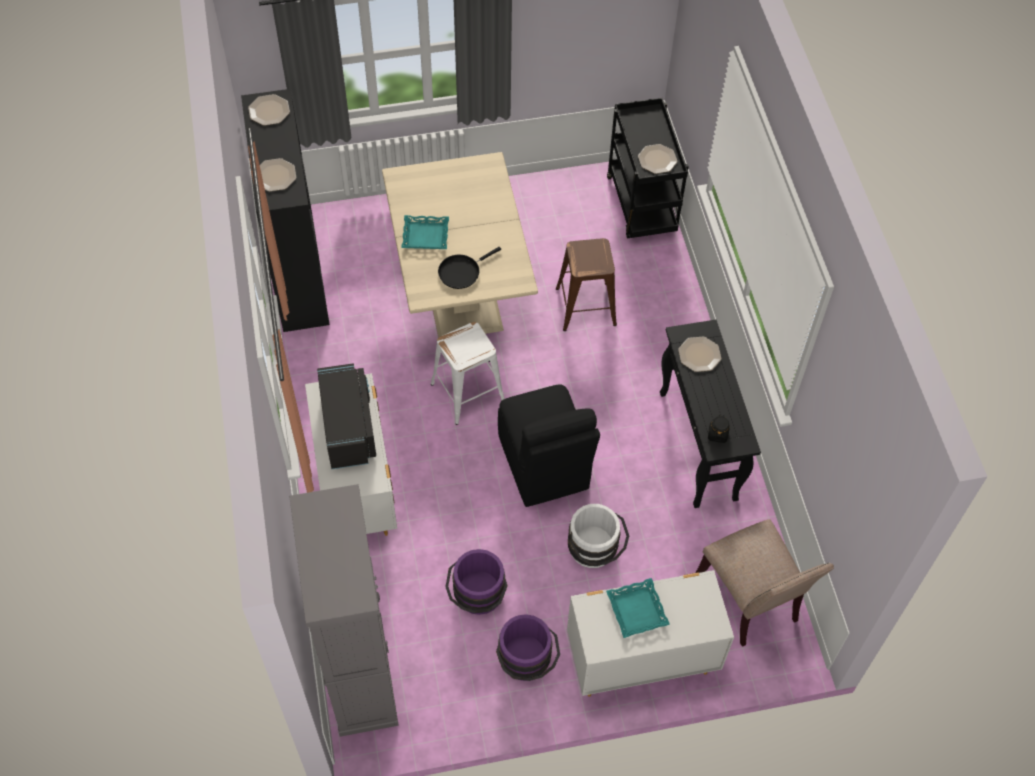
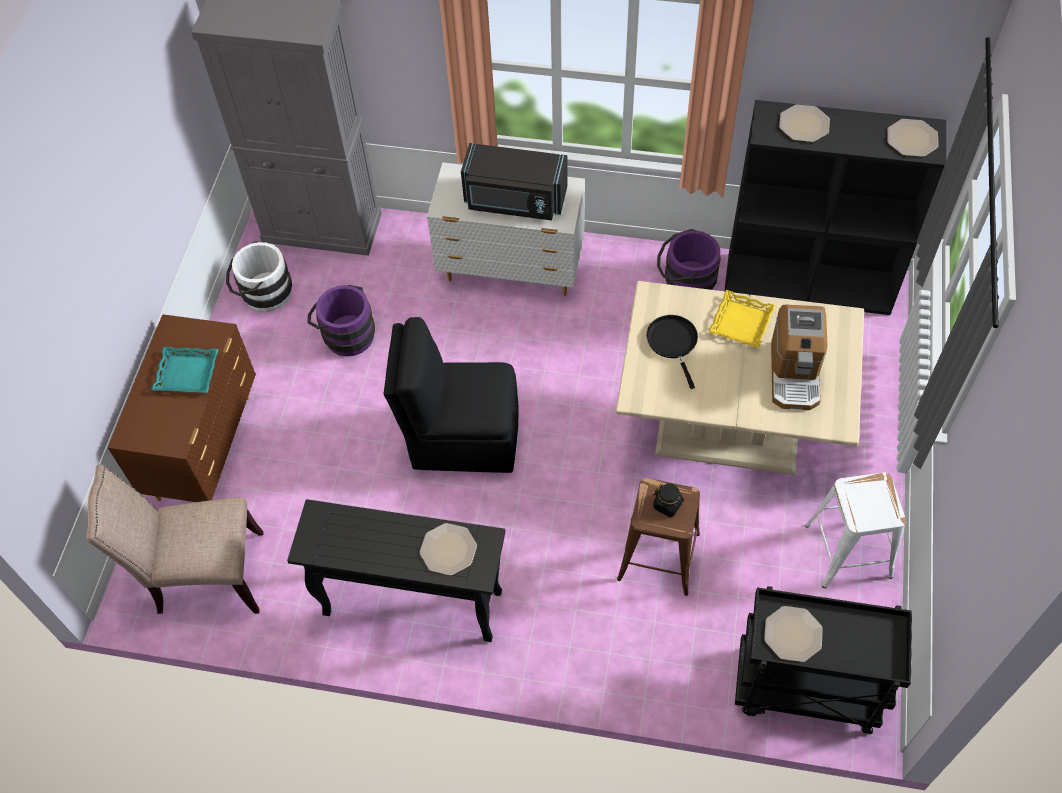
camera: 115 degrees right, 0 degrees up
(425, 236) = (740, 322): turquoise tray -> yellow tray
(459, 195) = (794, 373): none -> coffee machine
(468, 393) = (583, 395): white stool -> white stool (847, 551)
(526, 662) = (260, 352): purple bucket -> purple bucket (684, 281)
(595, 551) = (339, 449): white bucket -> white bucket (262, 293)
(640, 660) = (206, 446): white dresser -> brown dresser
(717, 434) = (333, 524): black jar -> black jar (667, 505)

